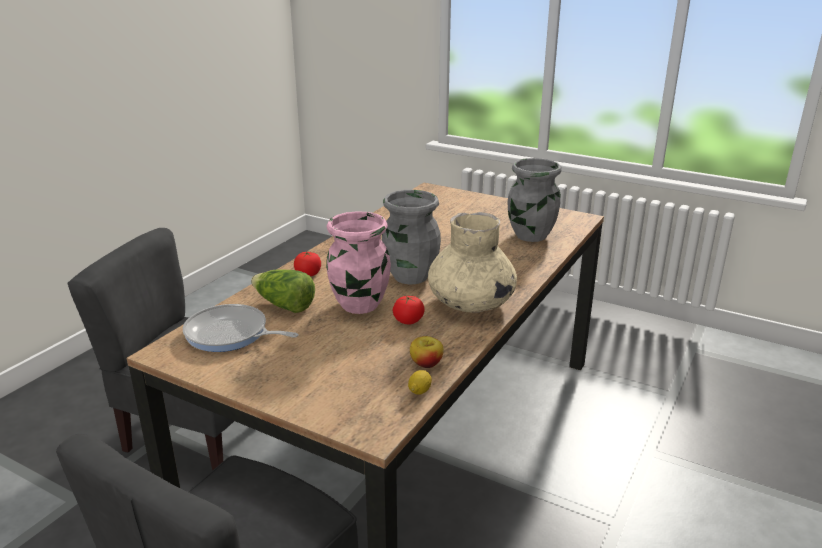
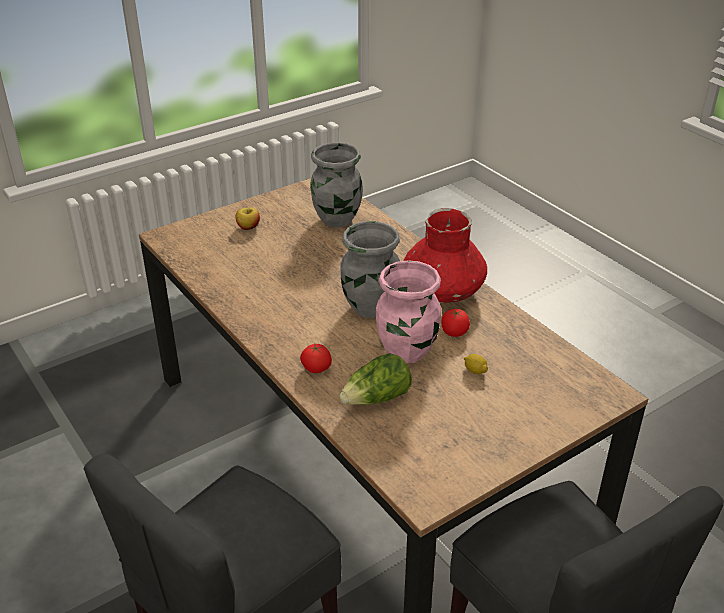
camera: 65 degrees left, 10 degrees up
(230, 334) = (415, 446): frying pan -> none
(419, 391) = (567, 357): lemon -> lemon (475, 371)
(426, 364) = (529, 343): apple -> apple (248, 227)
(470, 303) = (443, 291): beige vase -> red vase

